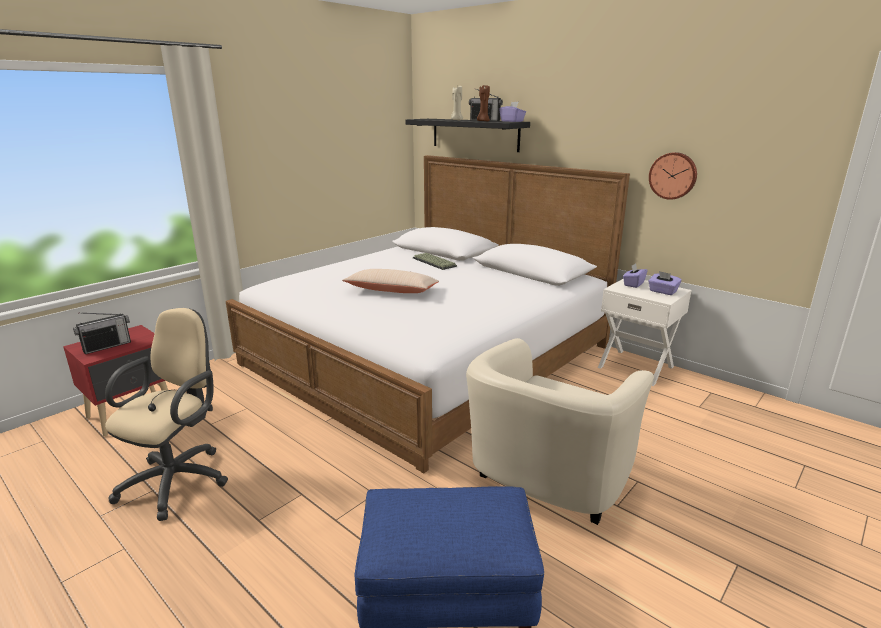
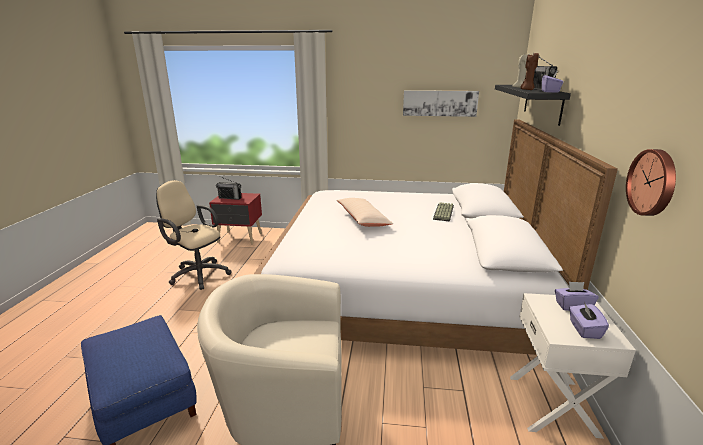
camera: 55 degrees right, 0 degrees up
(179, 479) = (198, 274): beige office chair -> beige office chair turned 135 degrees counterclockwise
(349, 145) = (439, 103): none -> picture

